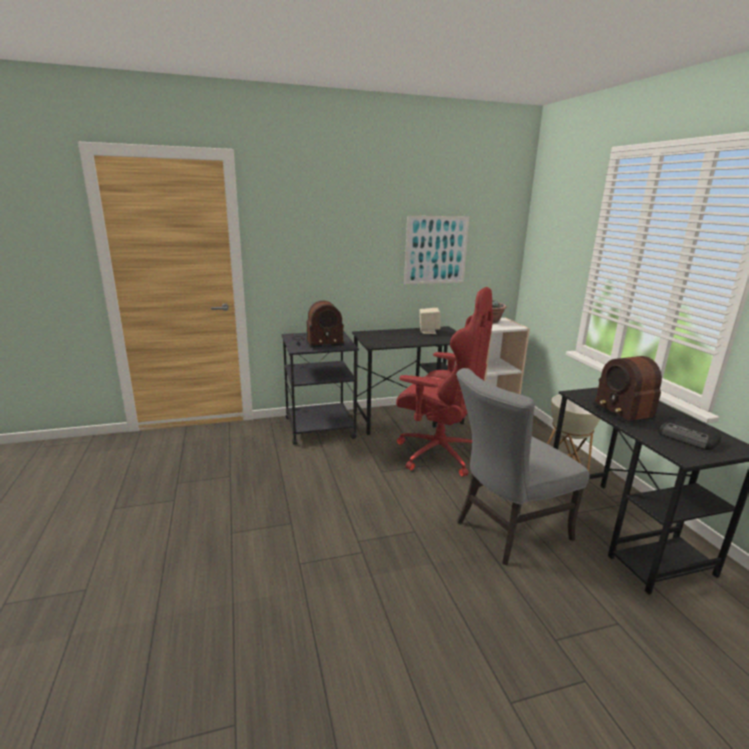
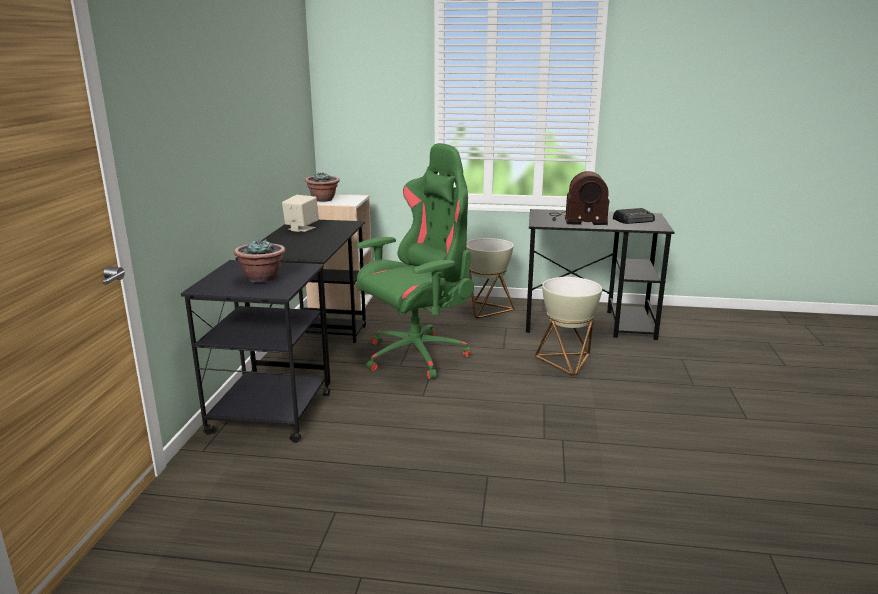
camera: 65 degrees left, 0 degrees up
(317, 342) = (262, 278): radio -> potted plant
(436, 250) = (269, 118): picture -> none
(437, 454) = (414, 356): red office chair -> green office chair
(506, 531) = (565, 363): grey chair -> planter

